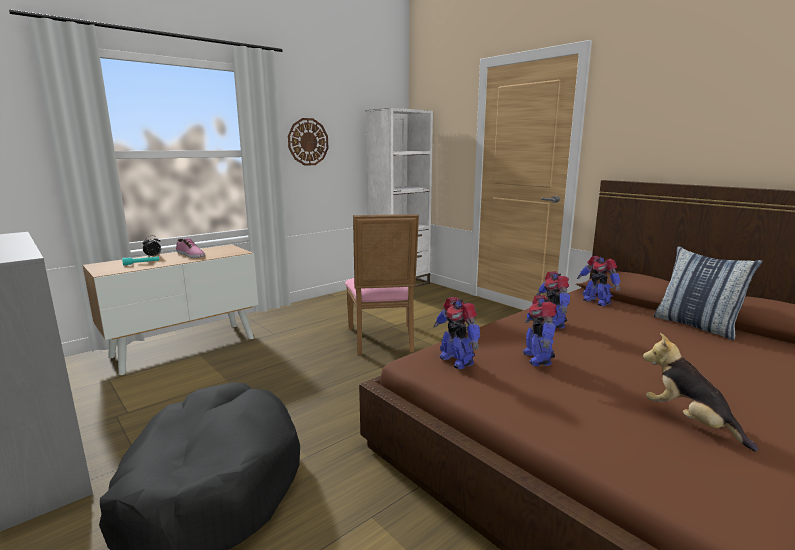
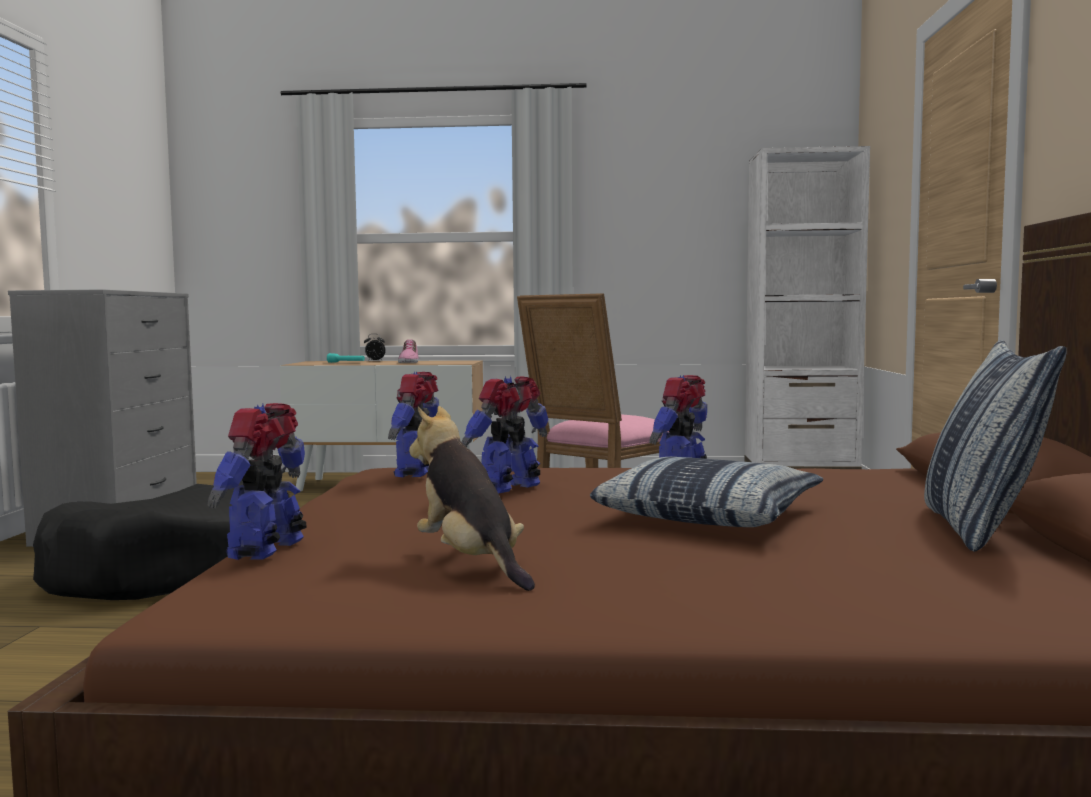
camera: 45 degrees right, 10 degrees down
(308, 142) = (634, 217): wall clock -> none
(596, 301) = (885, 479): toy robot -> toy robot (268, 549)
(634, 347) = (710, 514): none -> pillow
(689, 422) = (471, 563): plush toy -> plush toy turned 45 degrees counterclockwise

